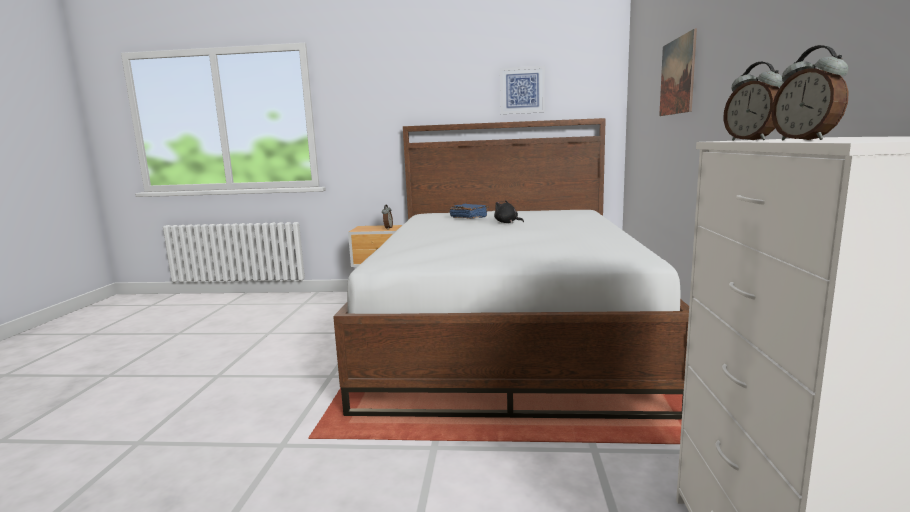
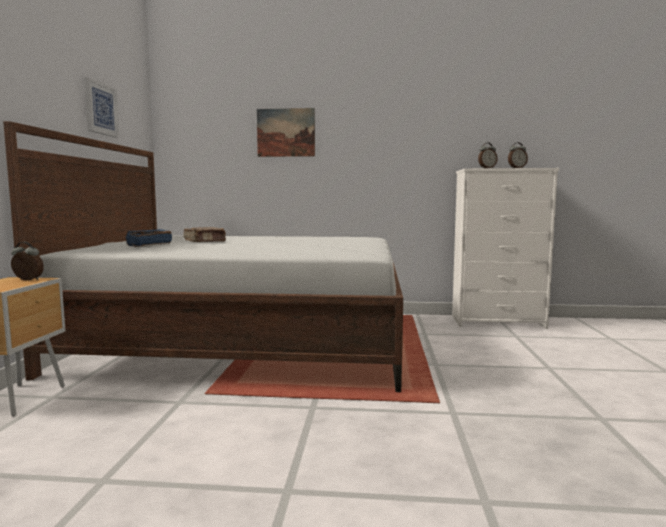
camera: 90 degrees left, 5 degrees down
(507, 222) = (205, 242): black plush toy -> brown book

